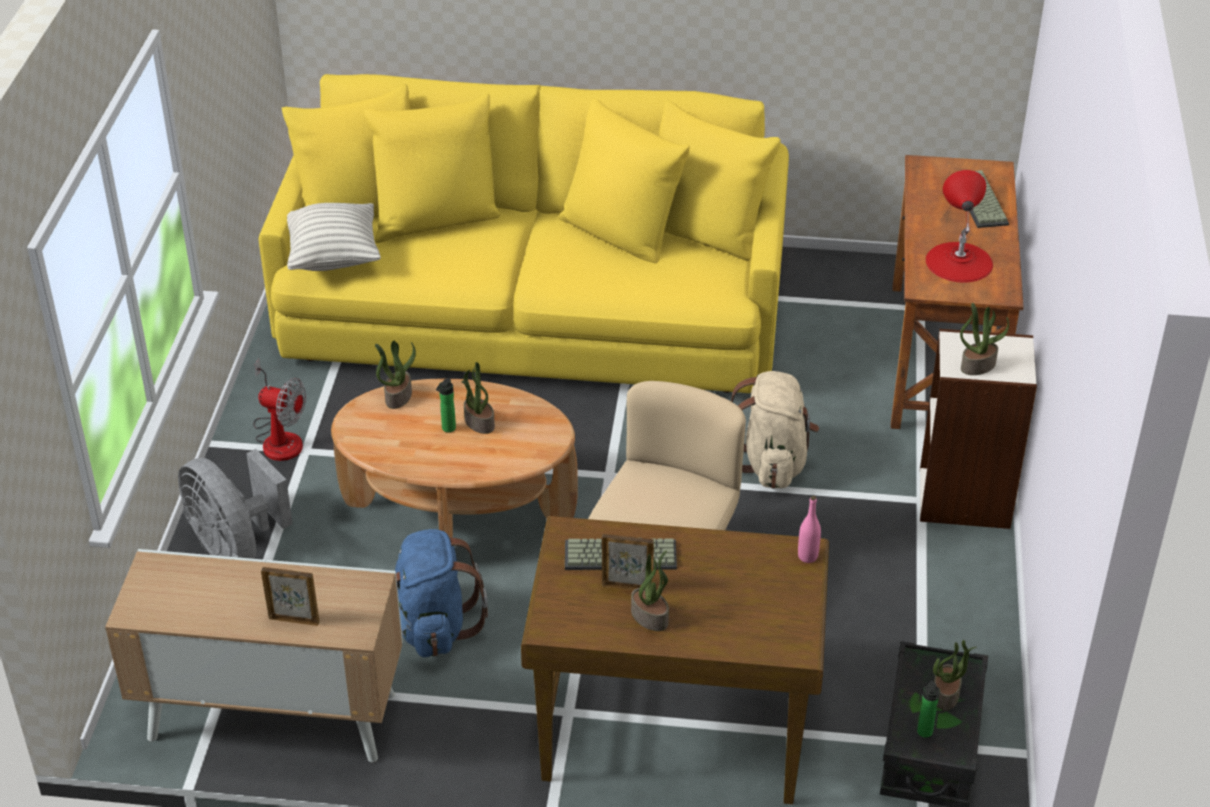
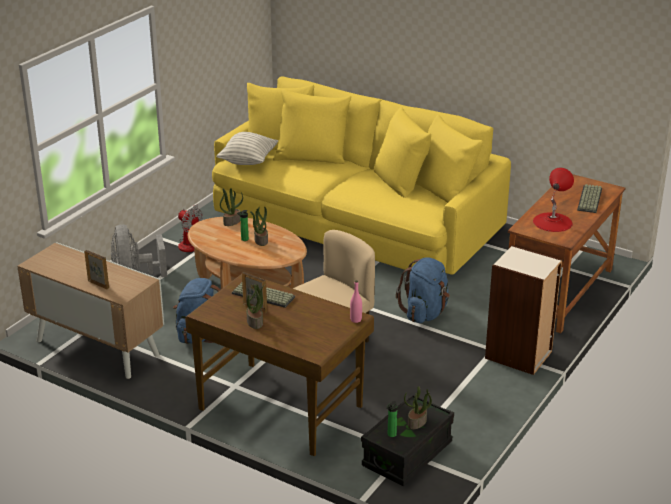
camera: 25 degrees right, 10 degrees down
(771, 463) = (425, 313): beige backpack -> blue backpack
(978, 365) = (518, 264): potted plant -> none

